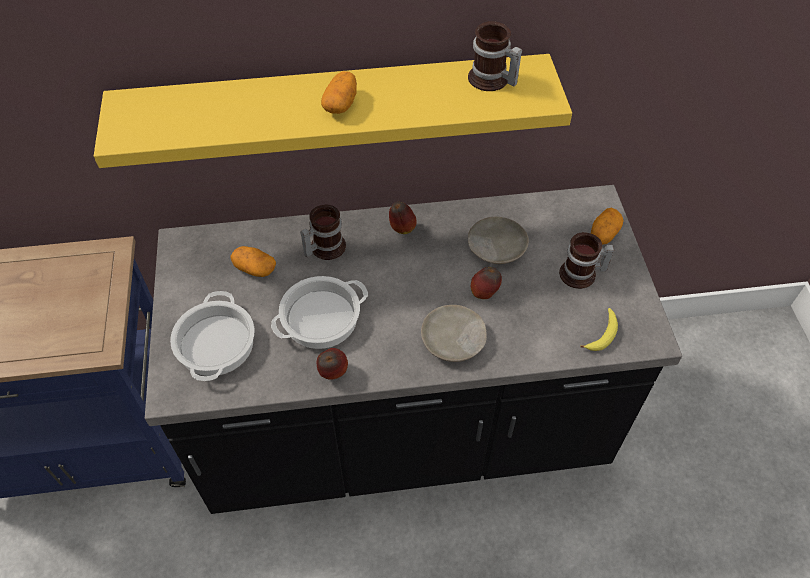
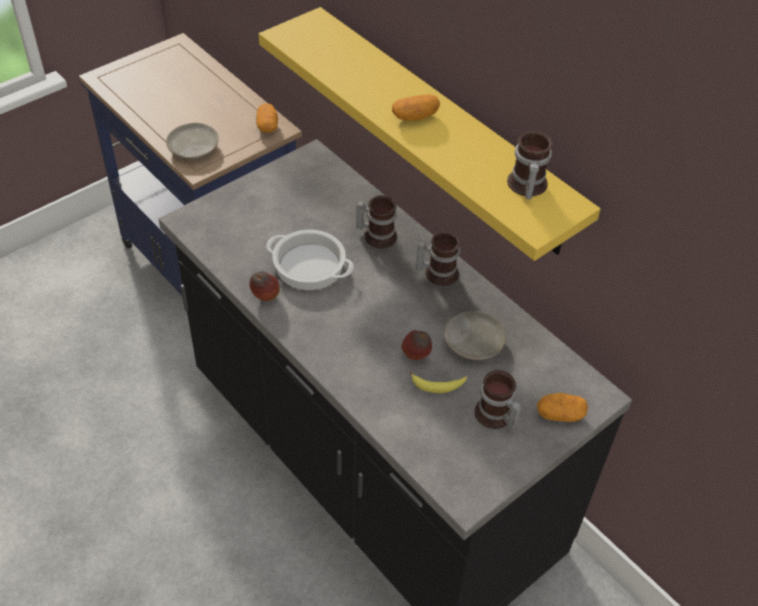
camera: 55 degrees right, 5 degrees down
(216, 344) = (242, 221): cooking pot -> none
(255, 269) = (324, 207): potato -> potato (267, 126)
(401, 229) = (438, 272): apple -> mug
(453, 340) = (352, 356): beige plate -> beige plate (193, 148)
(602, 334) = (440, 458): banana -> banana (438, 385)

